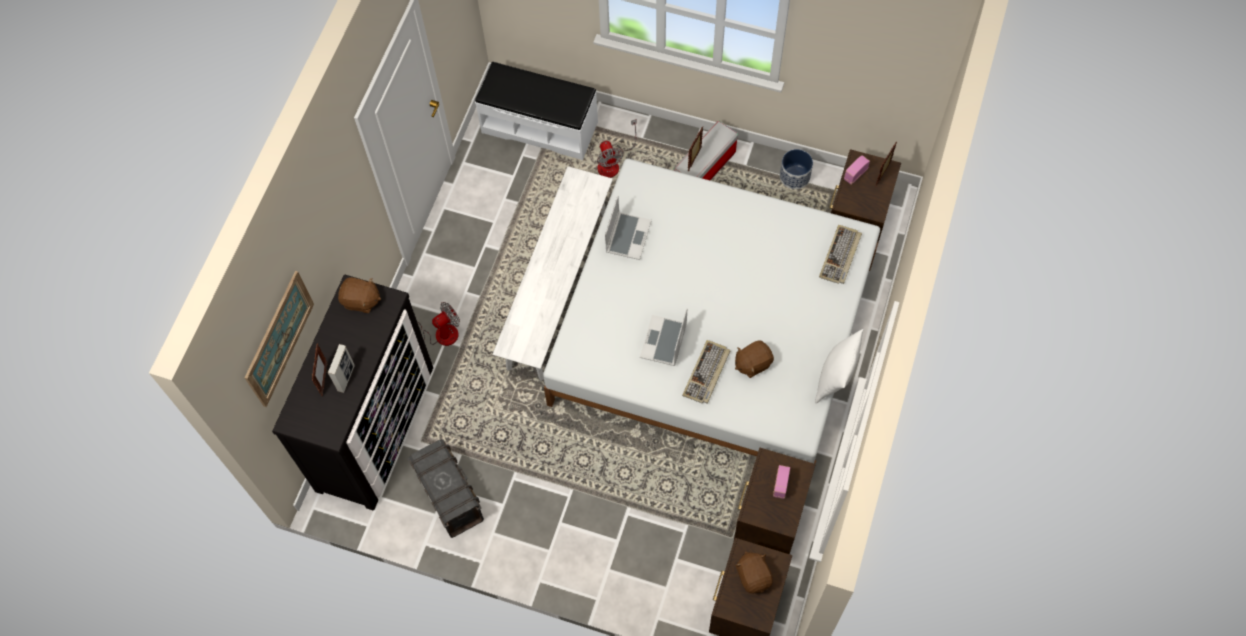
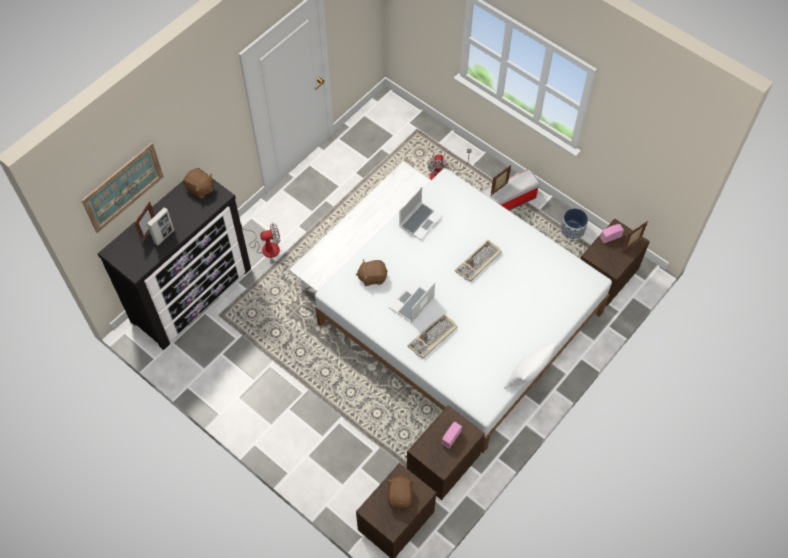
camera: 20 degrees right, 5 degrees down
(449, 496) = (220, 360): grey storage box -> none
(540, 126) = (402, 133): white bench -> none
(752, 363) = (470, 342): brown plush toy -> brown plush toy (372, 277)
(840, 256) = (572, 291): keyboard -> keyboard (478, 262)

